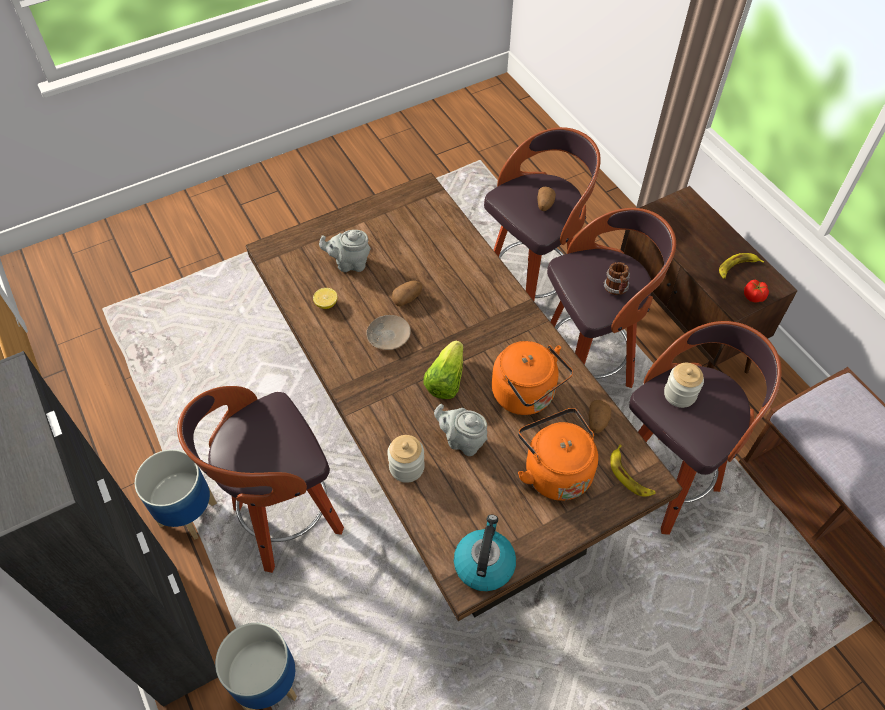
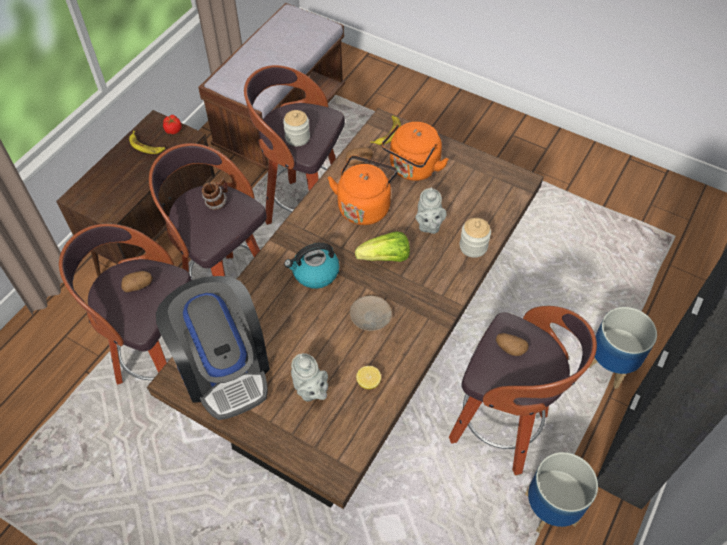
camera: 120 degrees left, 0 degrees up
(407, 298) = (323, 323): potato -> potato (510, 348)
(413, 219) = (224, 367): none -> coffee machine
(484, 563) = (503, 177): kettle -> kettle (315, 273)

